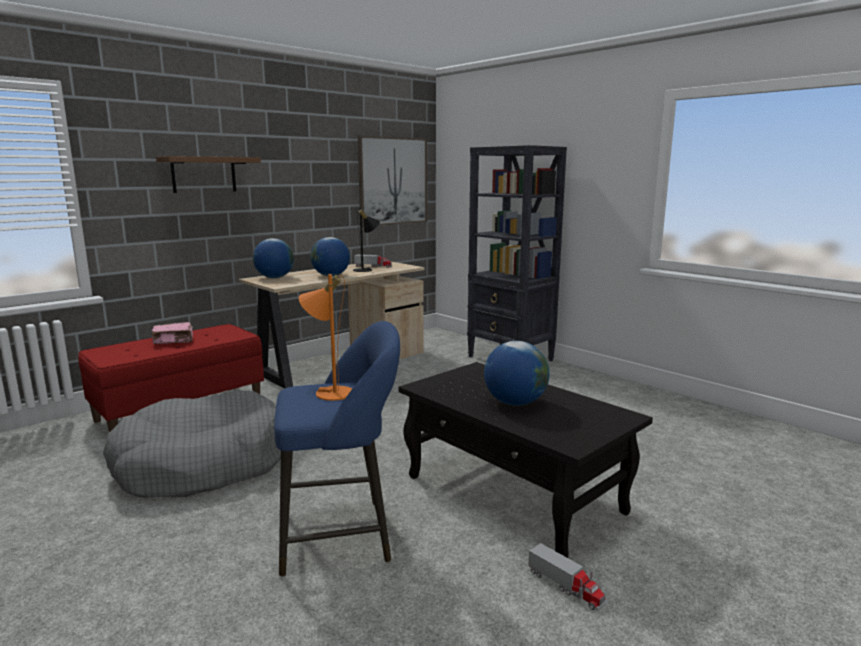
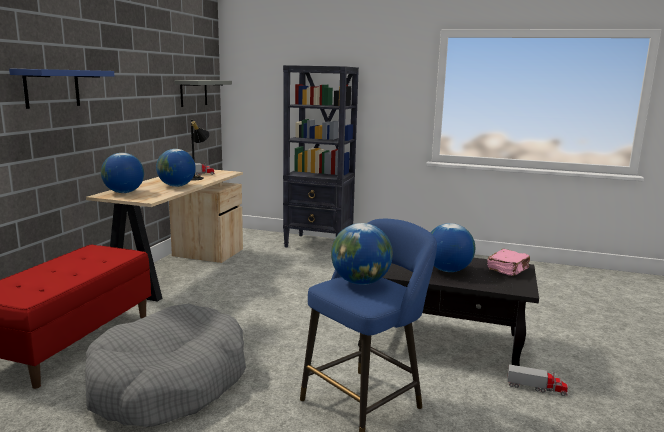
camera: 30 degrees left, 0 degrees up
(174, 341) = (61, 269): pink book -> pink book (508, 270)
(204, 174) = (52, 88): brown shelf -> blue shelf
(329, 391) = (360, 282): orange table lamp -> globe
(393, 181) = (193, 93): picture -> grey shelf

